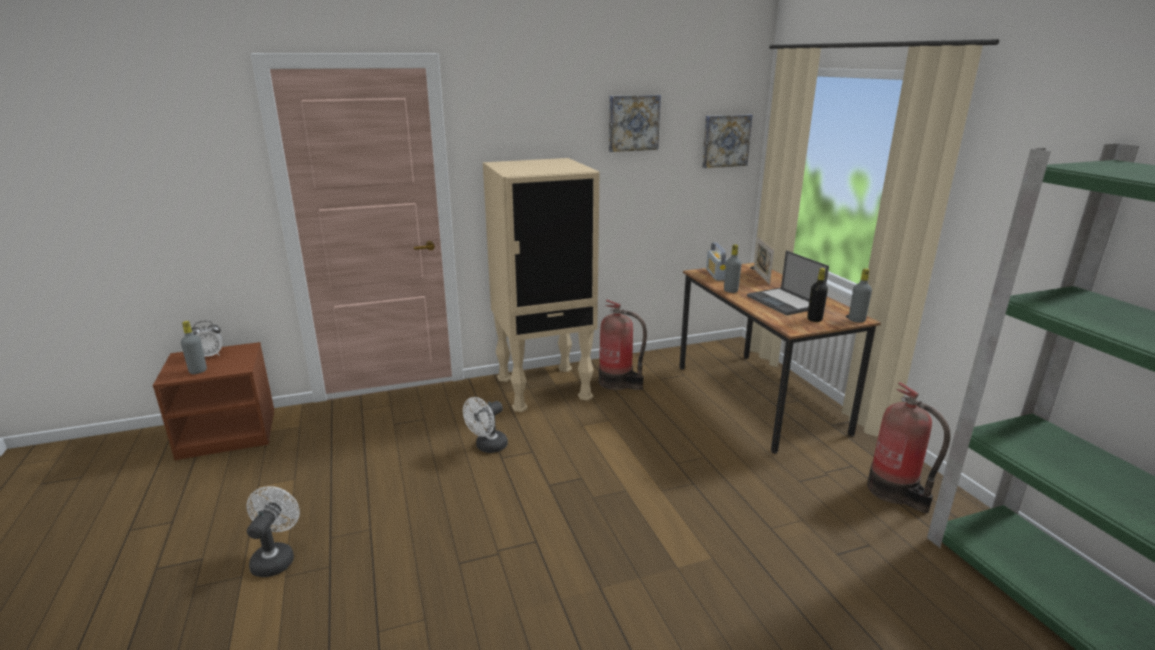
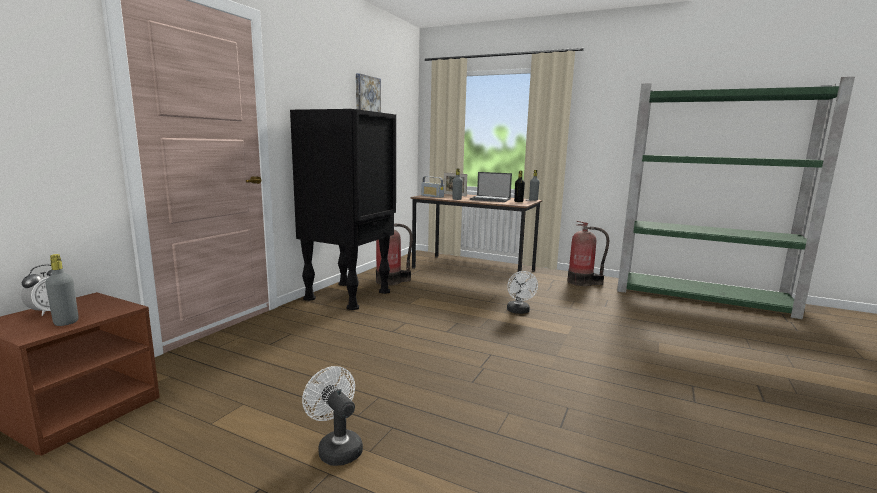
camera: 45 degrees left, 10 degrees down
(488, 447) = (372, 330): white fan -> white fan (519, 311)
(545, 387) = (349, 295): beige cabinet -> black cabinet
(725, 140) = (405, 116): picture -> none

